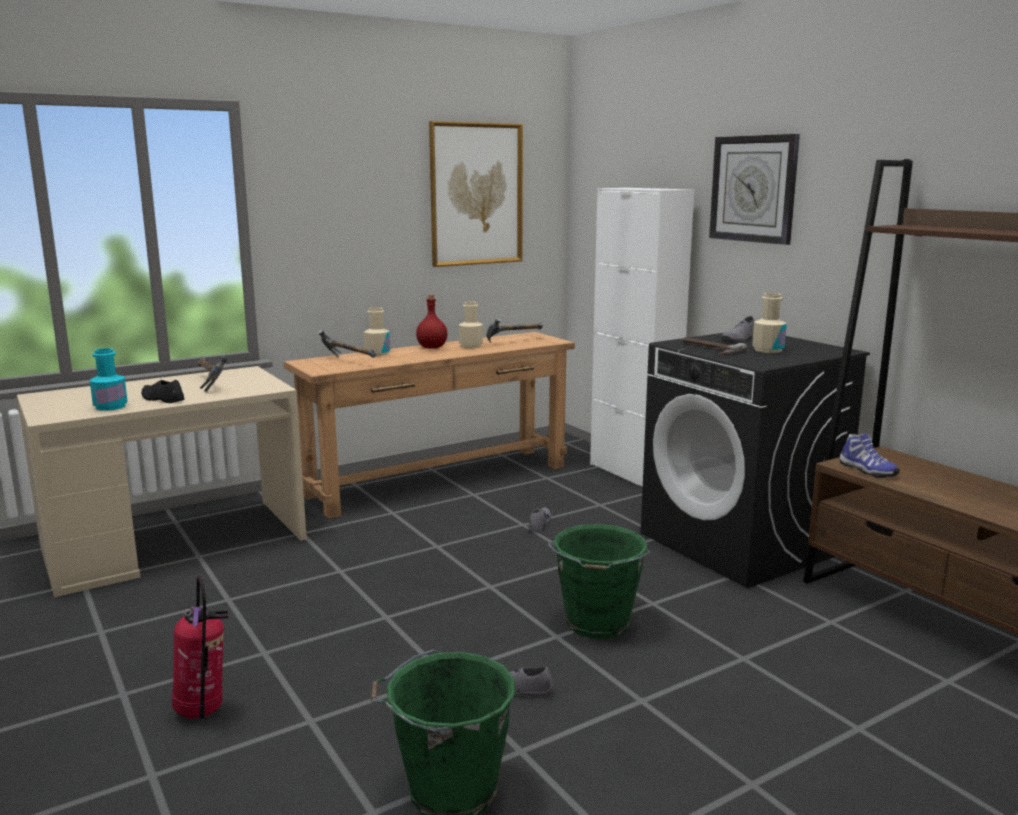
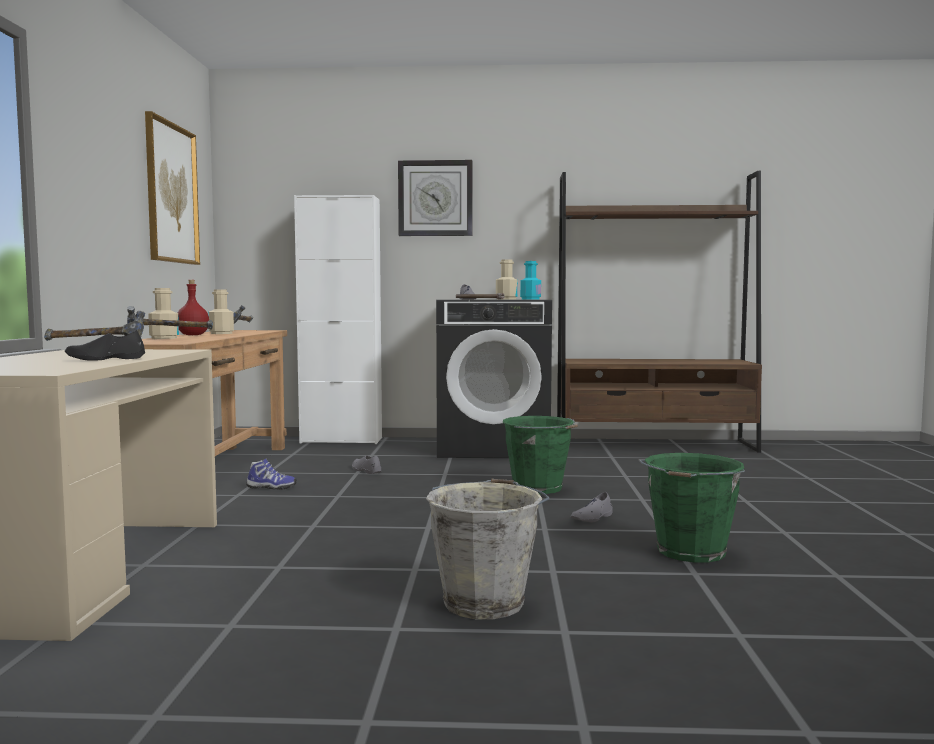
camera: 55 degrees left, 10 degrees down
(110, 407) = (77, 364): turquoise bottle -> turquoise bottle (530, 299)
(203, 712) = (485, 602): fire extinguisher -> grey bucket
(866, 471) = (593, 362): shoe -> shoe (271, 487)

